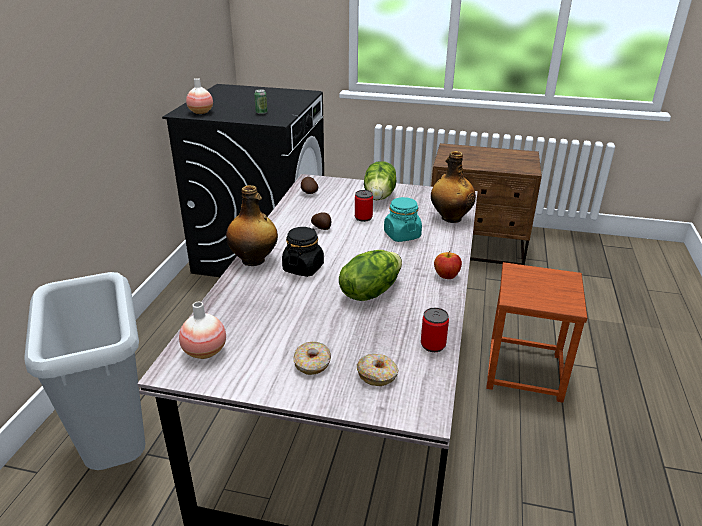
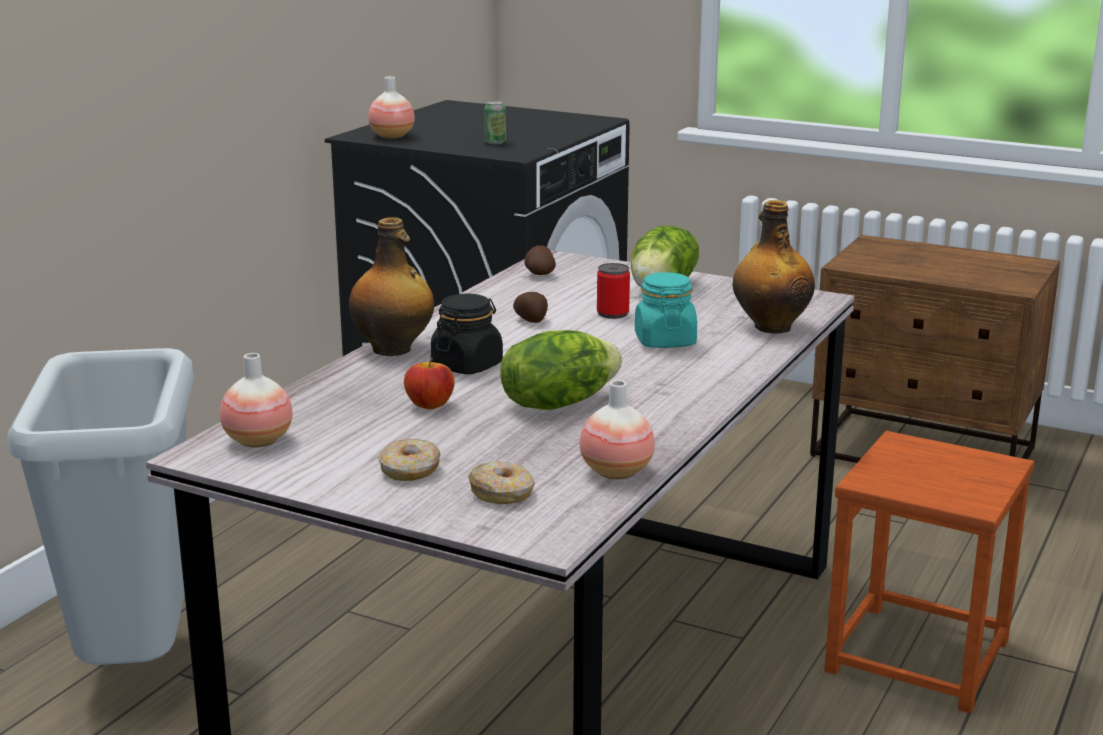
camera: 15 degrees right, 10 degrees down
(433, 345) = (616, 472): can -> vase
(446, 276) = (704, 397): apple -> apple (429, 405)

